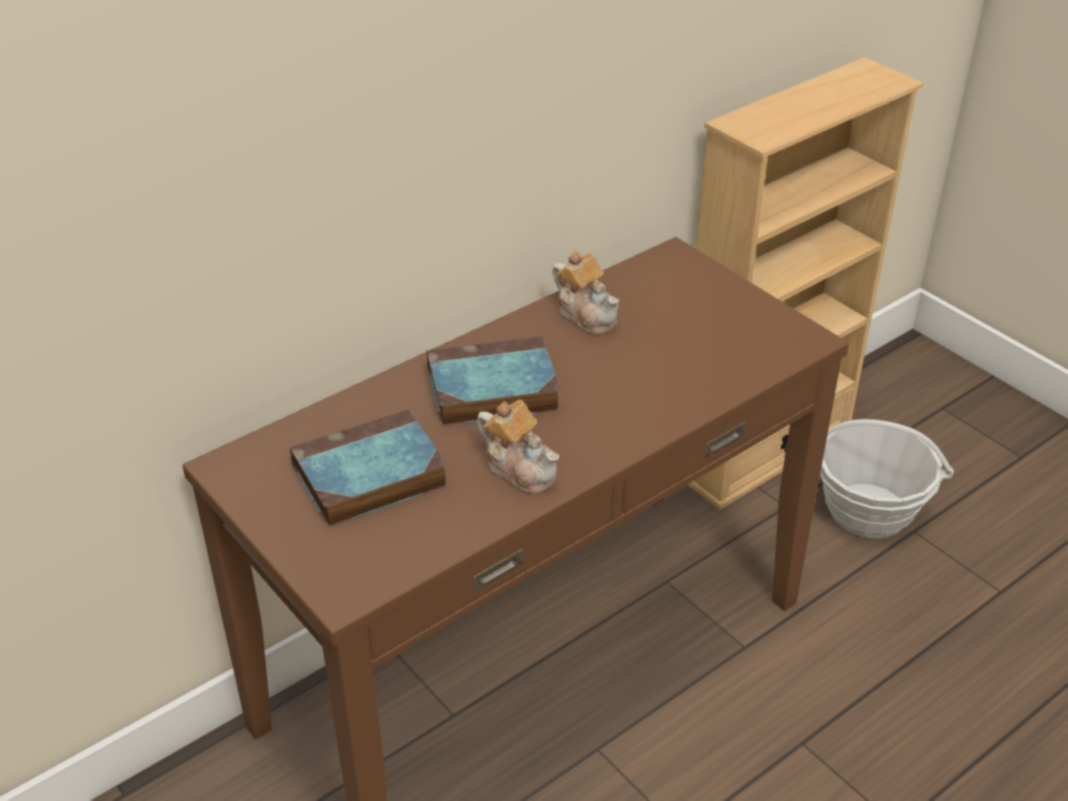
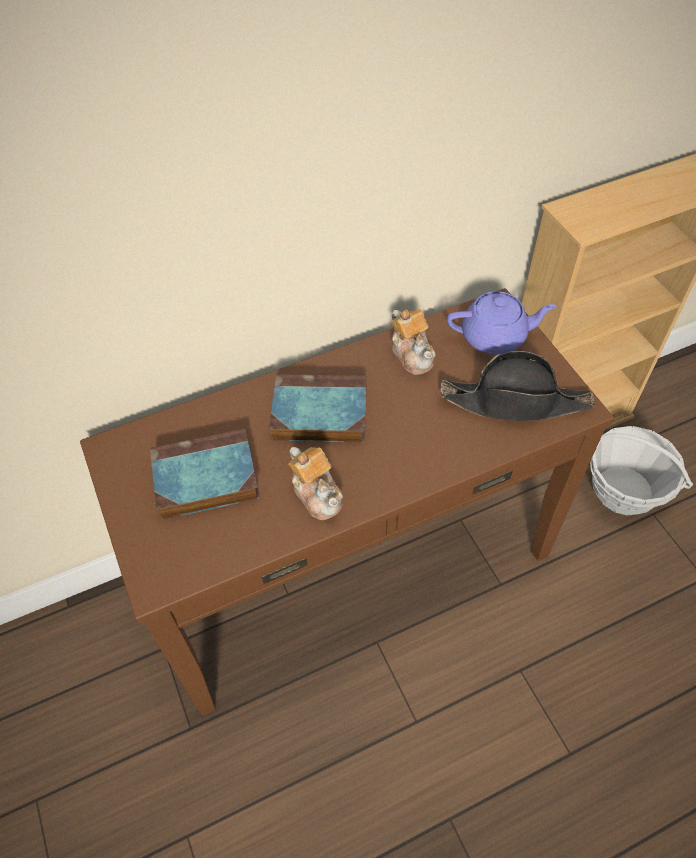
camera: 15 degrees right, 15 degrees up
(681, 285) = (495, 337): none -> purple teapot
(729, 343) = (515, 401): none -> black hat

